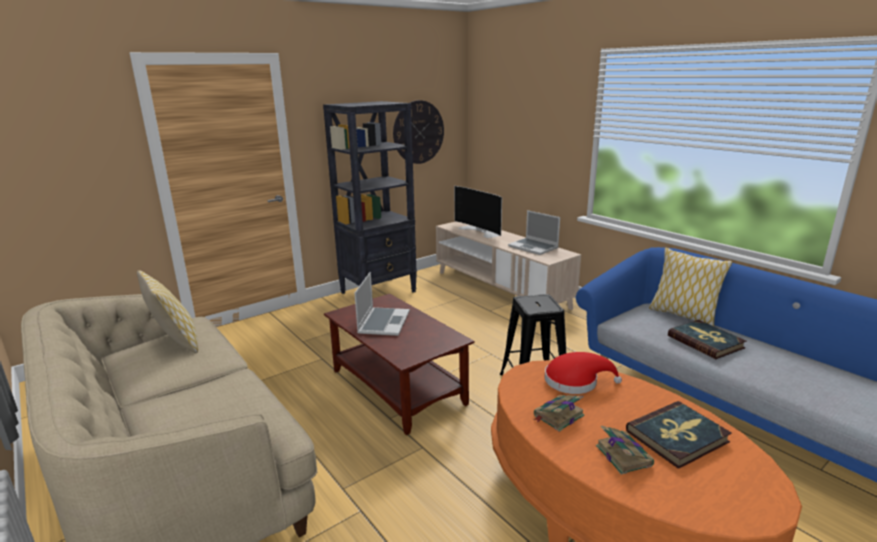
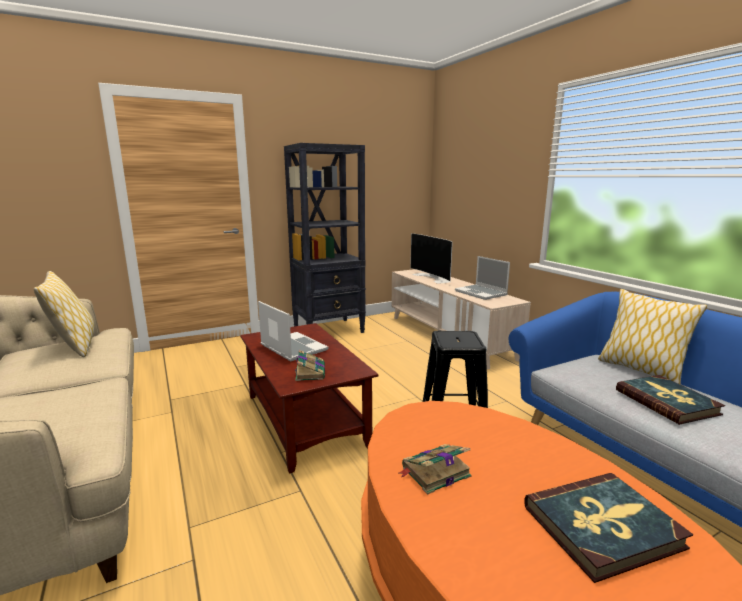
camera: 10 degrees right, 5 degrees down
(383, 322) = (292, 348): laptop -> laptop turned 60 degrees counterclockwise
(418, 132) = (380, 181): wall clock -> none
(575, 381) = (475, 430): red hat -> none
(622, 455) = (509, 544): book -> book (310, 372)

